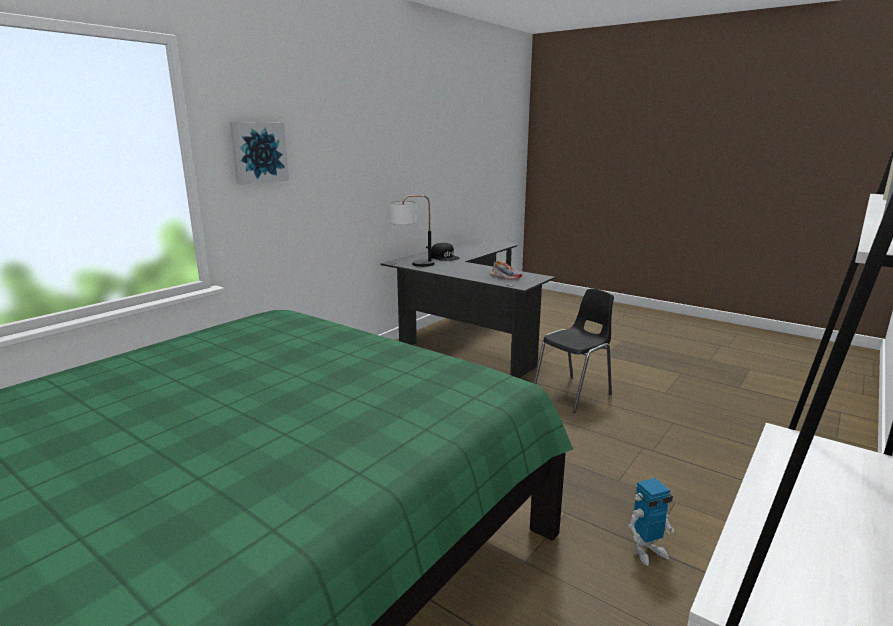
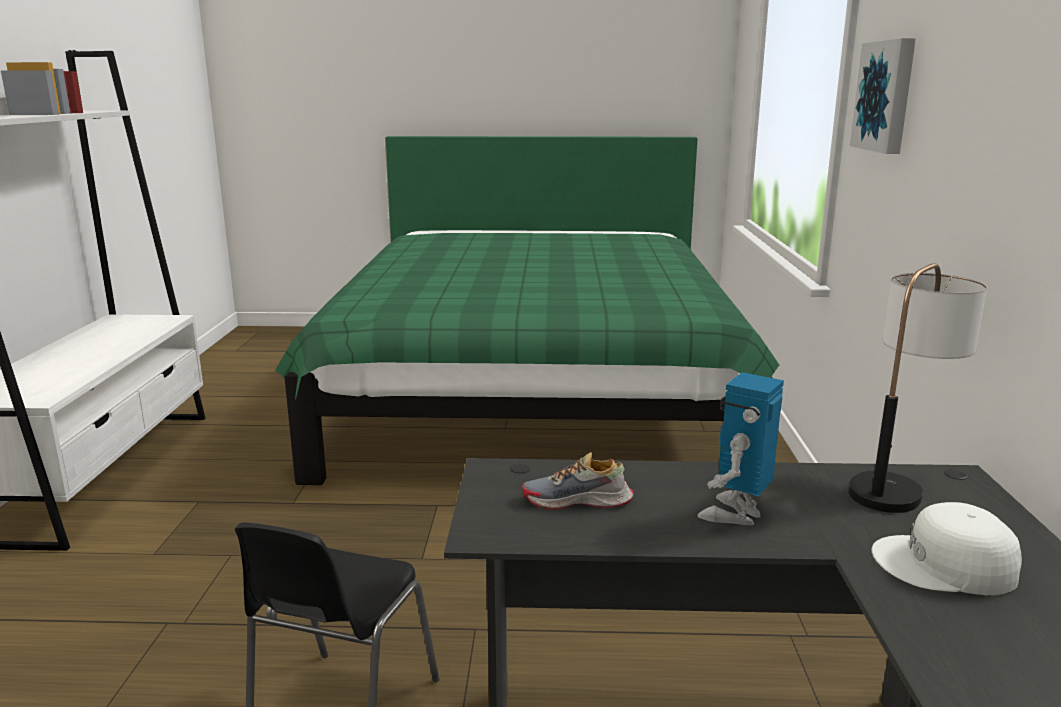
camera: 145 degrees right, 0 degrees up
(445, 257) = (945, 566): black cap -> white cap
(647, 551) = (201, 498): toy robot -> toy robot (735, 514)

